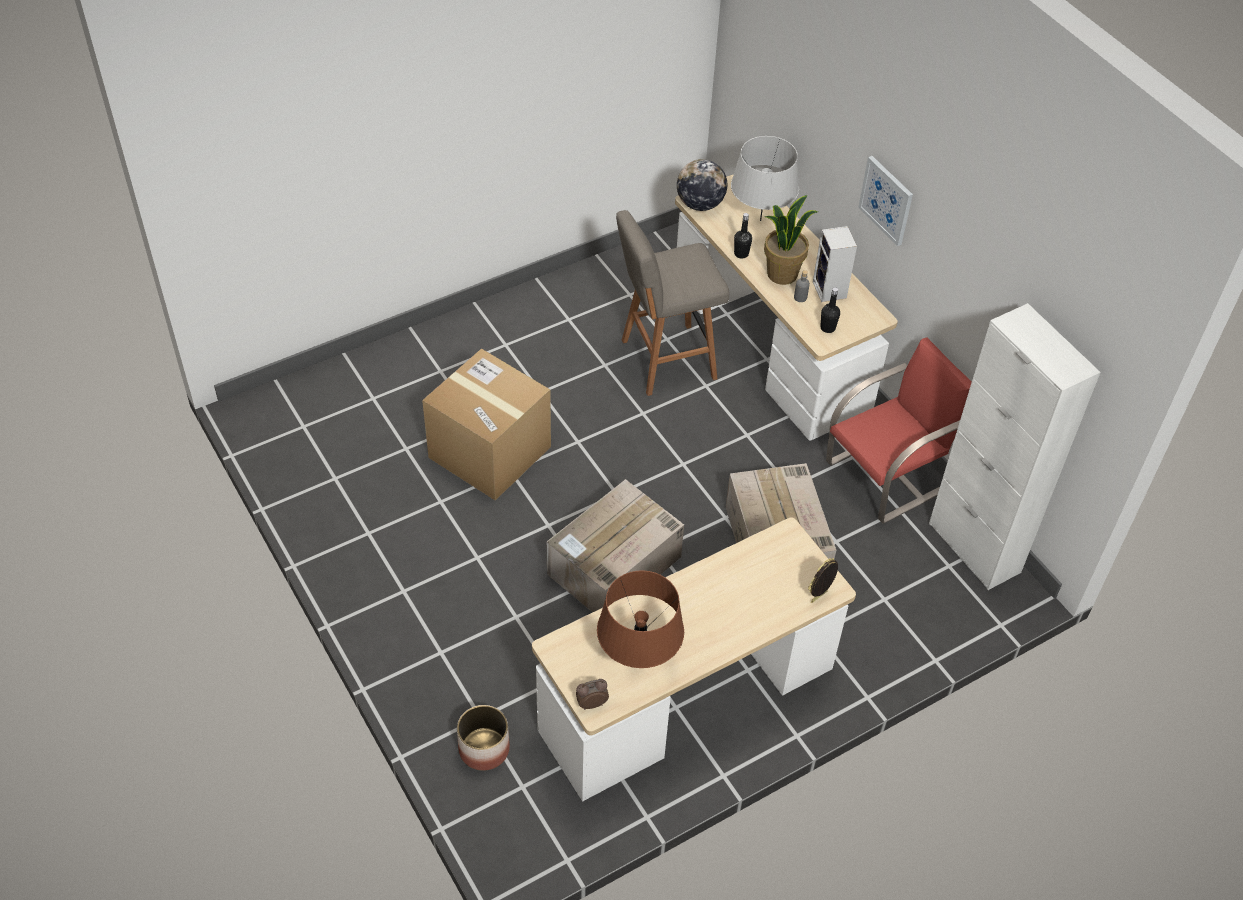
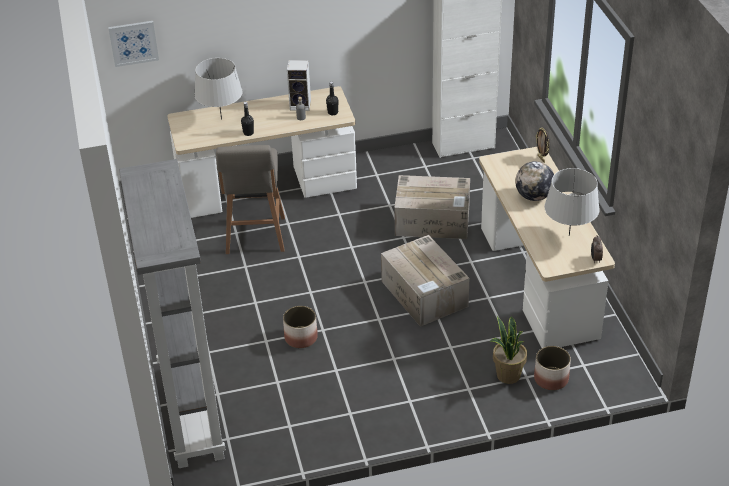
camera: 70 degrees left, 10 degrees down
(337, 382) = (190, 413): none -> grey bookcase
(490, 452) = (300, 337): cardboard box -> planter
(637, 661) = (569, 235): brown table lamp -> grey table lamp
(700, 204) = (190, 141): globe -> globe (534, 196)
(782, 273) = (276, 120): potted plant -> potted plant (507, 375)
(886, 200) = (300, 24): picture -> picture (133, 43)
(886, 476) = (397, 165): red chair -> none

